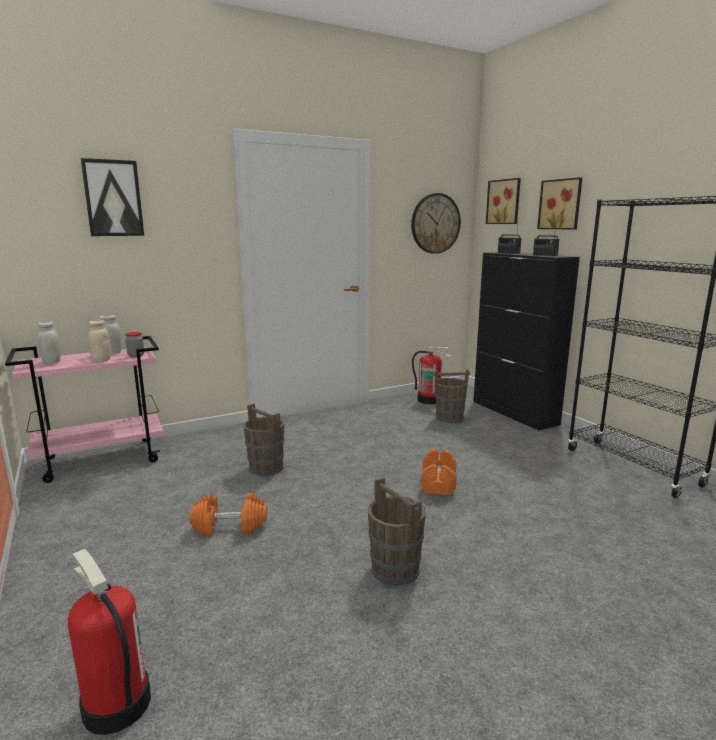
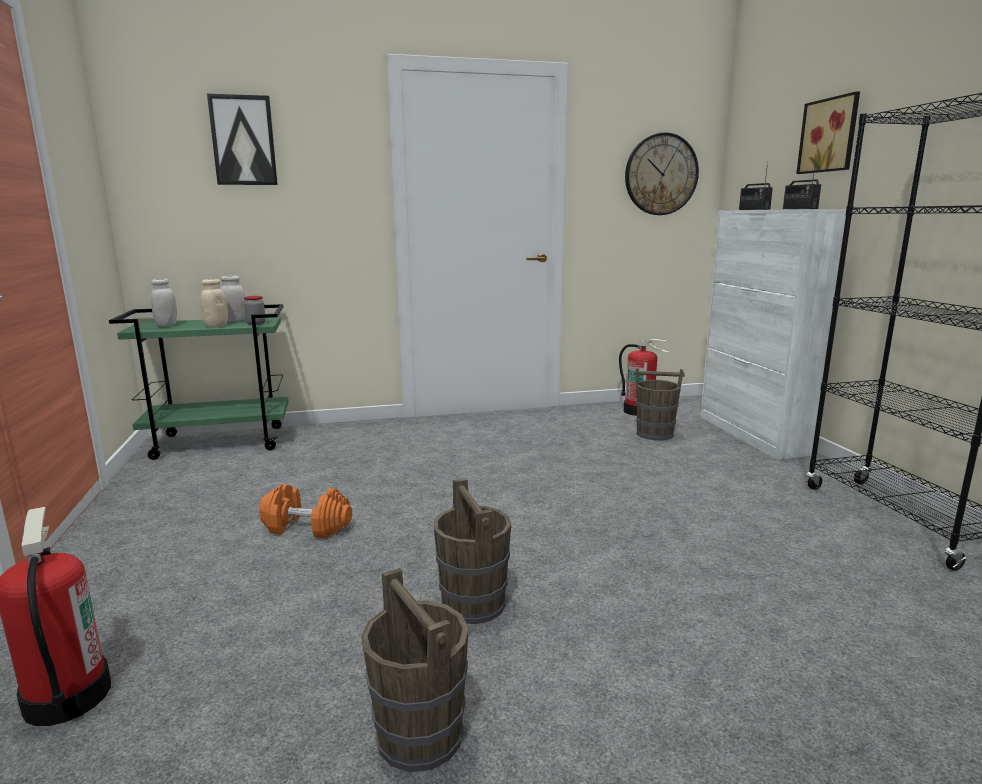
camera: 15 degrees right, 0 degrees up
(103, 459) = (221, 442): pink cart -> green cart
(266, 467) = (388, 468): brown bucket -> brown bucket (419, 734)
(438, 484) = (593, 509): orange dumbbell -> none
(504, 202) = (758, 140): picture -> none
(514, 413) = (752, 435): black cabinet -> white cabinet

